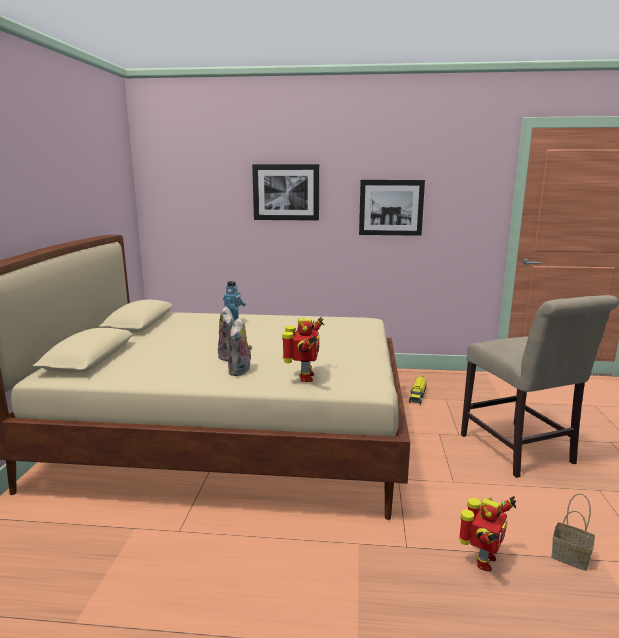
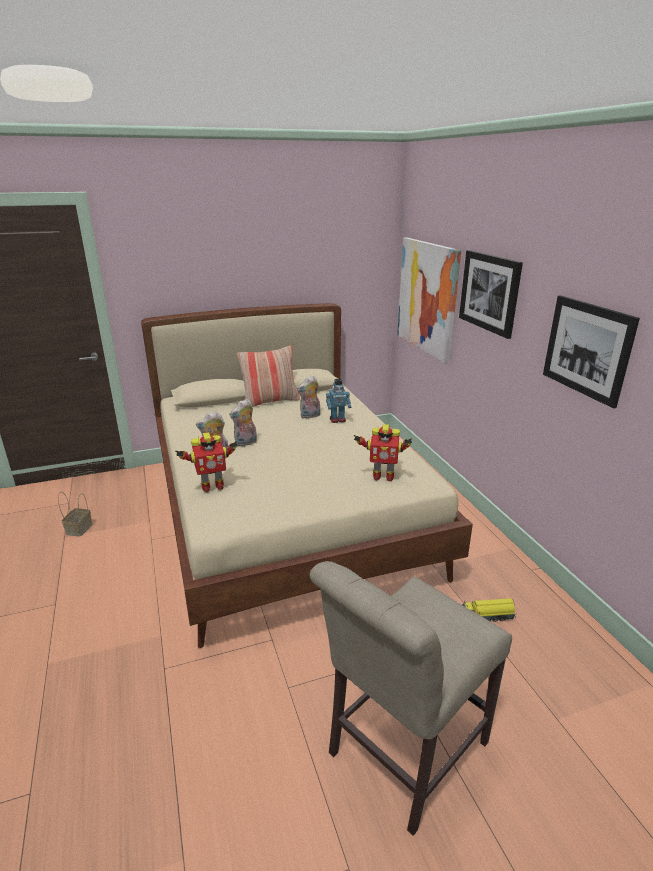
camera: 65 degrees right, 10 degrees up
(145, 337) = (270, 401): none -> pillow
(196, 214) = (427, 297): none -> picture
(209, 329) = (310, 416): none -> plush toy
(483, 561) = (155, 732): toy robot -> toy robot (382, 476)
(568, 556) = (181, 818): basket -> basket (79, 528)

